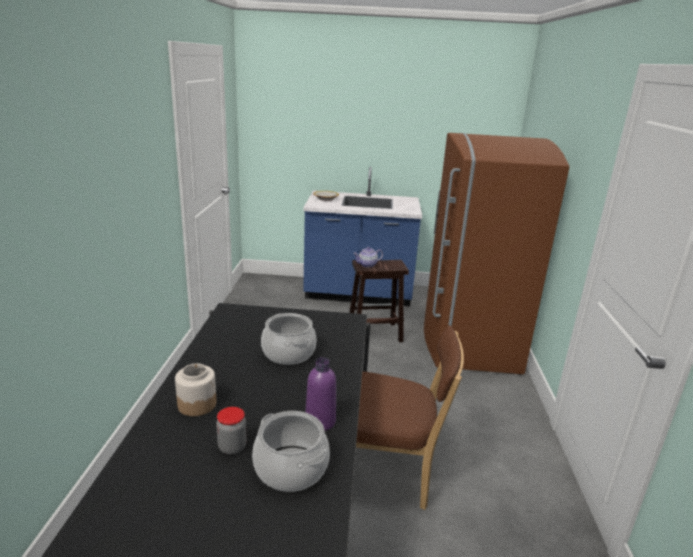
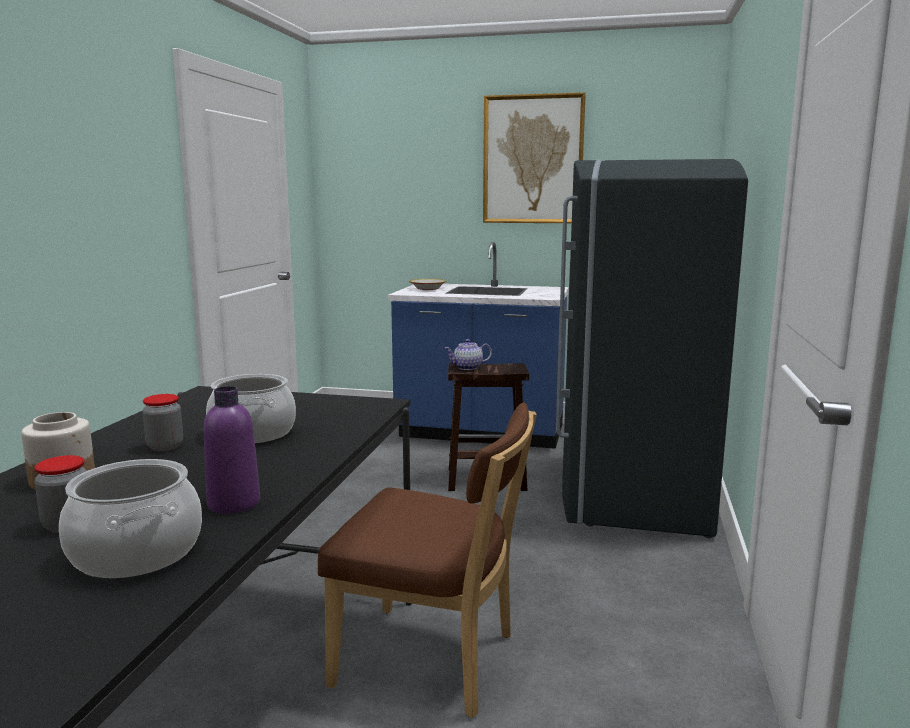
camera: 10 degrees right, 10 degrees down
(241, 369) = (165, 446): none -> jar
(399, 109) = (533, 160): none -> picture
(467, 341) = (633, 492): brown fridge -> grey fridge

